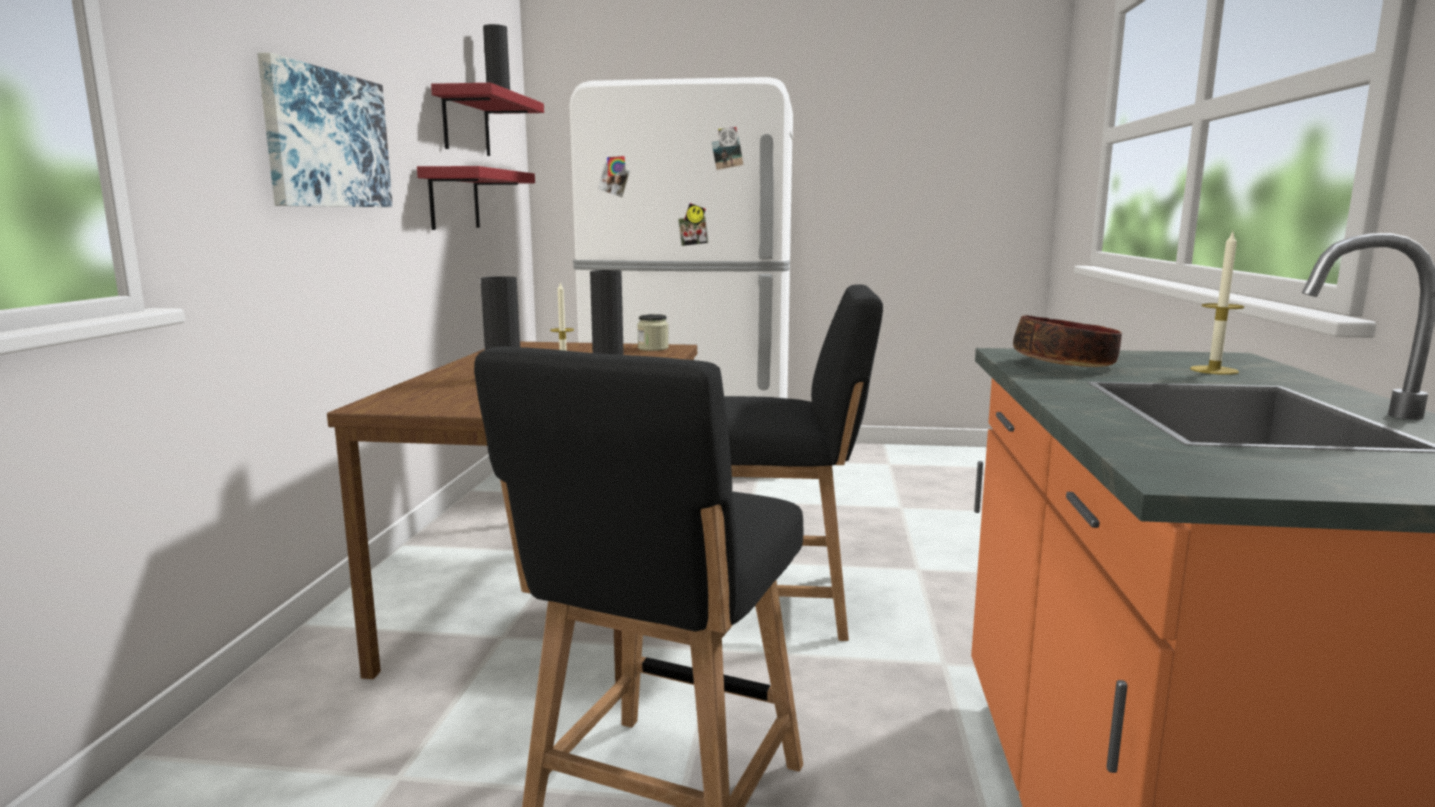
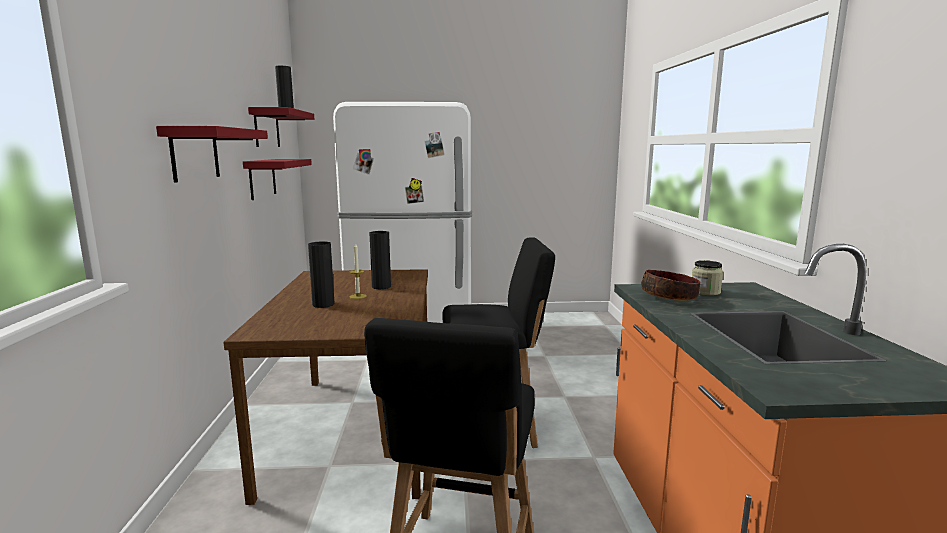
camera: 10 degrees left, 0 degrees up
(326, 139) = (195, 154): picture -> red shelf
(653, 348) = (402, 273): jar -> jar (705, 292)
(1214, 370) = (745, 299): candle -> none

